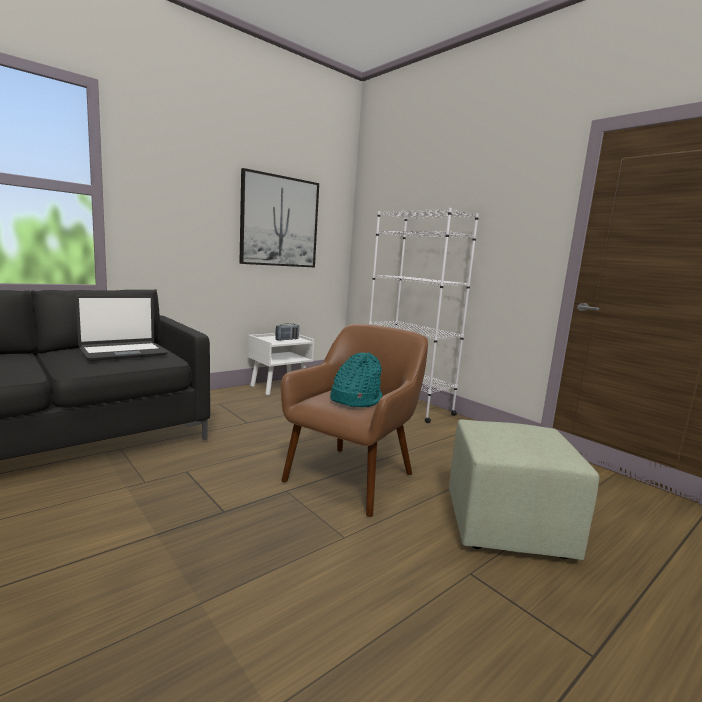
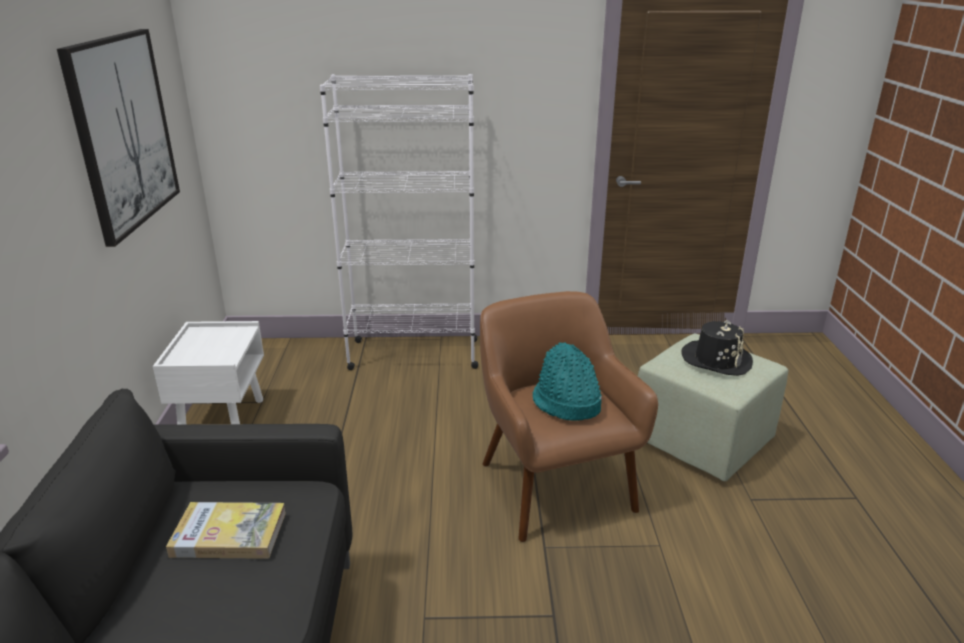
camera: 50 degrees left, 15 degrees up
(123, 352) = (229, 534): laptop -> book
(287, 339) = (220, 342): radio -> none
(525, 437) = (716, 359): none -> black hat

